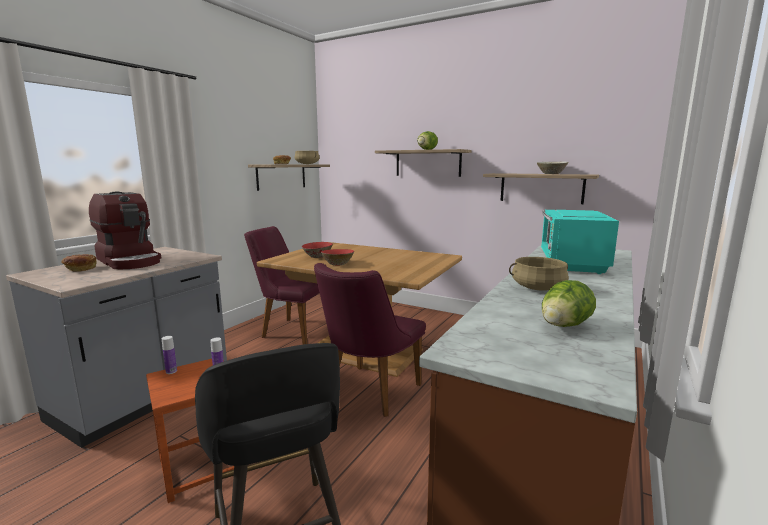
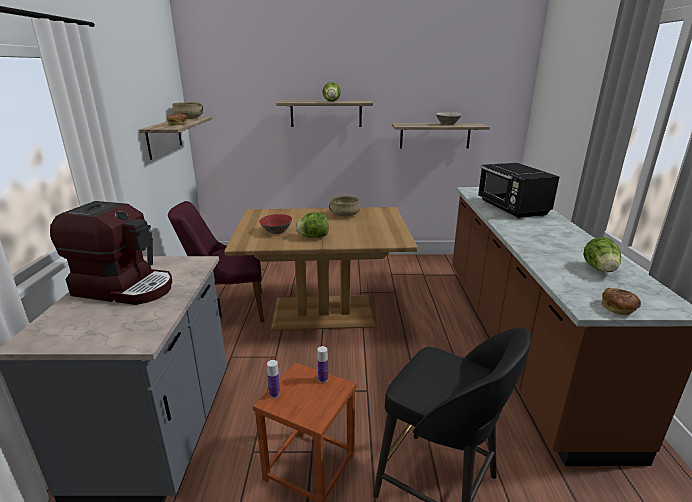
camera: 30 degrees left, 10 degrees up
(80, 269) = (88, 316): bread -> bread (618, 309)
(338, 264) = (313, 237): red bowl -> lettuce
(368, 394) = (371, 350): purple chair -> none
(538, 288) = (533, 238): beige cooking pot -> beige cooking pot (344, 215)
(571, 264) = (512, 208): turquoise microwave -> black microwave

